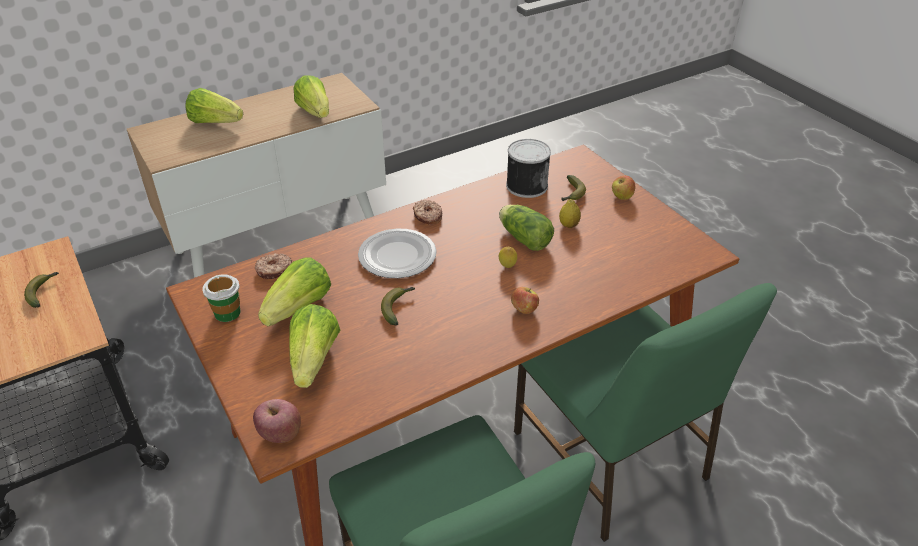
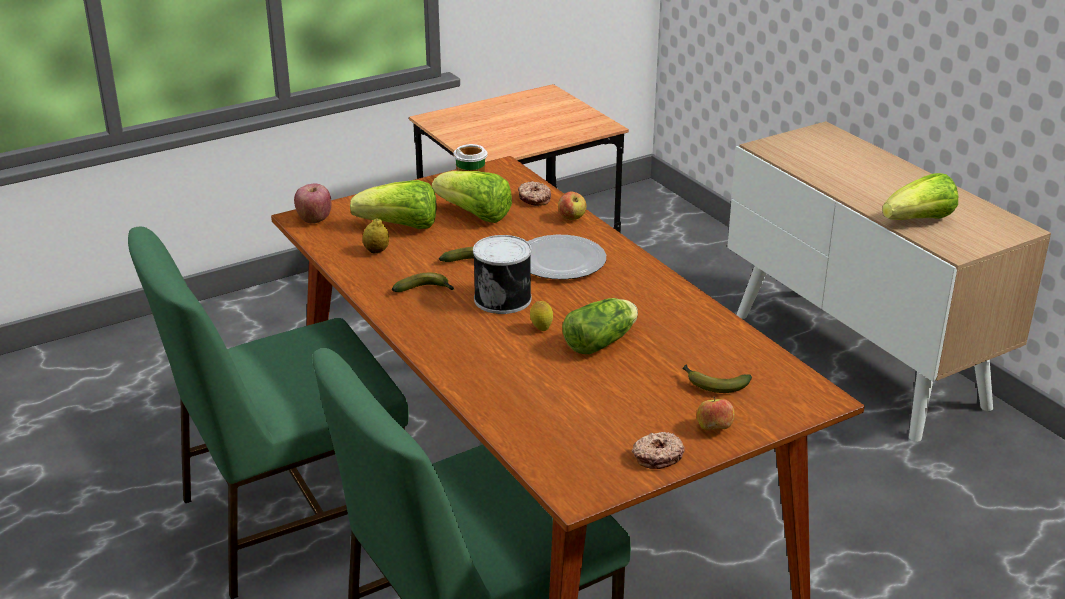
camera: 90 degrees right, 10 degrees down
(43, 292) = (544, 132): banana -> banana (426, 291)
(215, 122) = (861, 163): lettuce -> none
(427, 216) = (640, 277): donut -> donut (657, 456)
(524, 309) = (462, 337): apple -> apple (572, 218)
(526, 185) = (727, 348): can -> can (504, 298)
(568, 225) = (634, 377): lemon -> lemon (376, 251)

